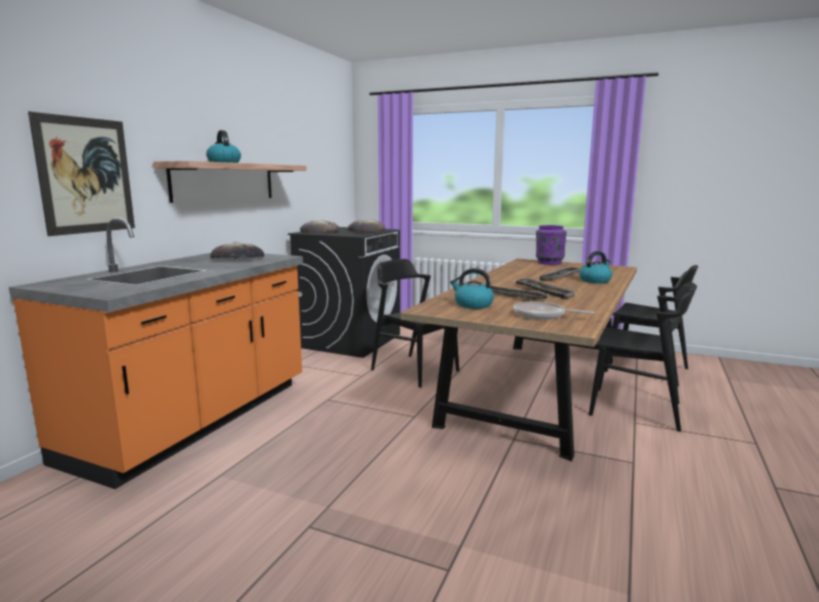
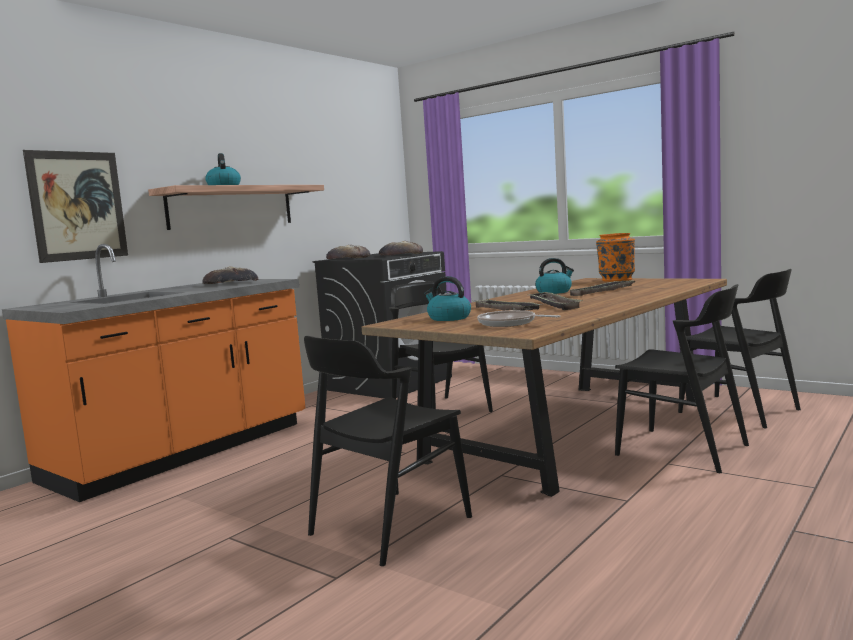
camera: 15 degrees right, 5 degrees down
(456, 501) = (389, 525): none -> black chair
(549, 262) = (616, 280): purple vase -> orange vase
(595, 280) = (640, 293): kettle -> kettle (554, 292)

